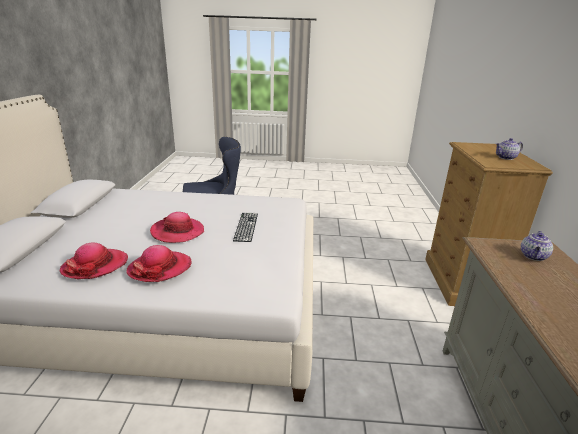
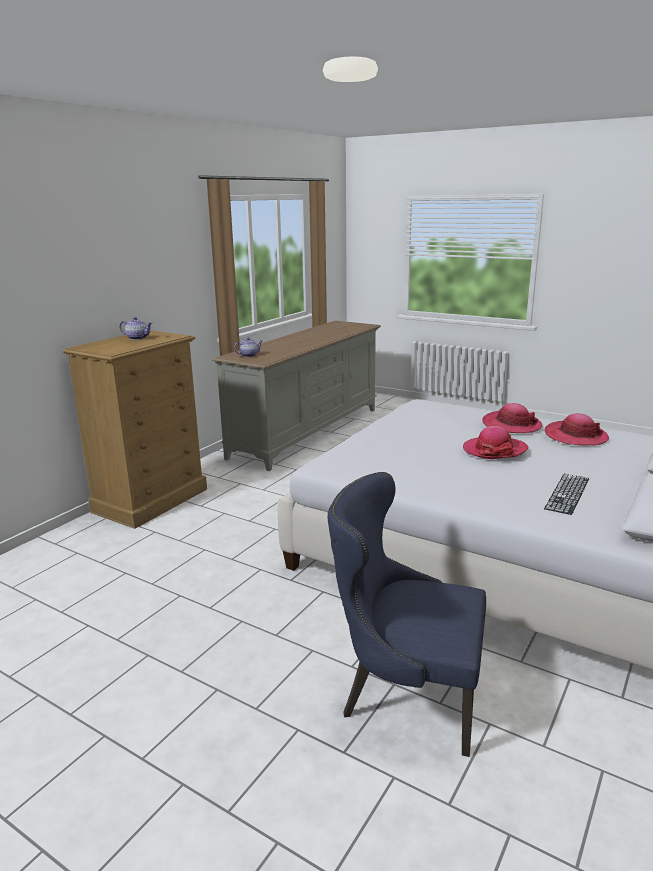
camera: 150 degrees left, 5 degrees down
(246, 226) = (410, 444): keyboard -> keyboard (567, 493)

